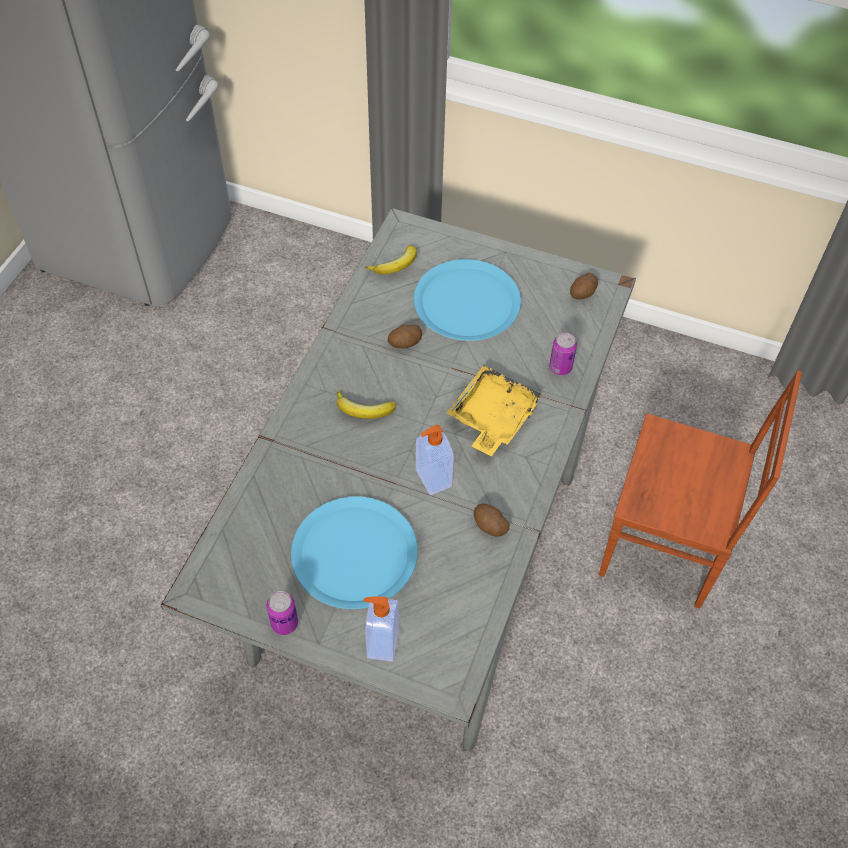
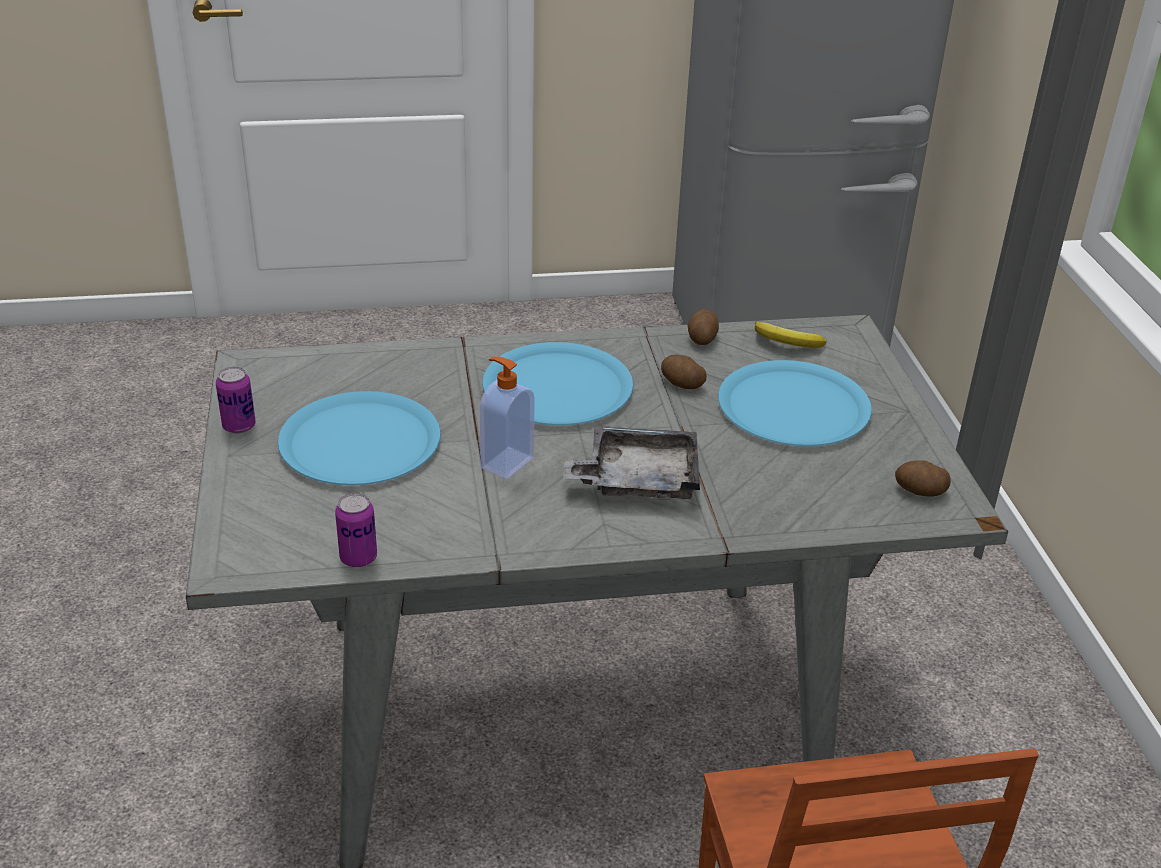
camera: 60 degrees right, 20 degrees down
(364, 410) = (557, 387): banana -> blue plate
(381, 642) = (255, 496): soap dispenser -> none
(489, 526) = (474, 526): potato -> potato (701, 338)
(492, 418) = (637, 479): yellow tray -> grey tray
(560, 367) = (774, 509): can -> can (358, 558)

